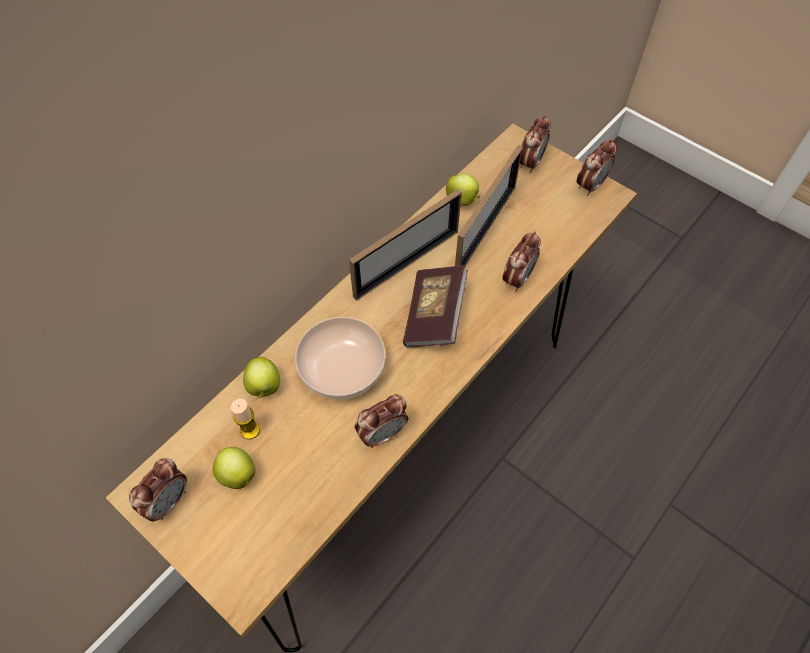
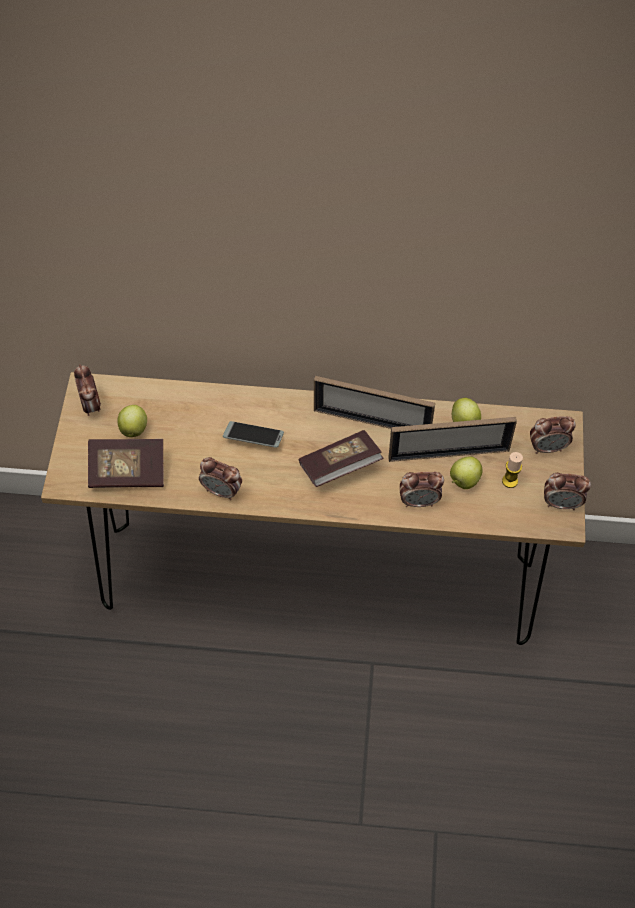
camera: 55 degrees right, 0 degrees up
(168, 501) = (91, 405): alarm clock -> alarm clock turned 75 degrees clockwise
(250, 430) = (168, 415): candle -> candle (509, 481)
(264, 387) = (204, 402): apple -> apple (464, 481)
(286, 514) = (128, 472): none -> book
(343, 368) = (253, 438): bowl -> phone

